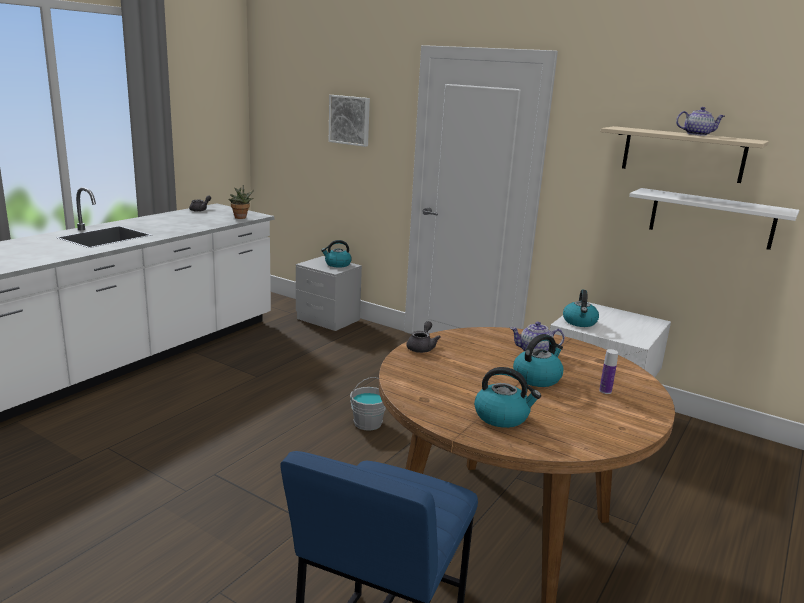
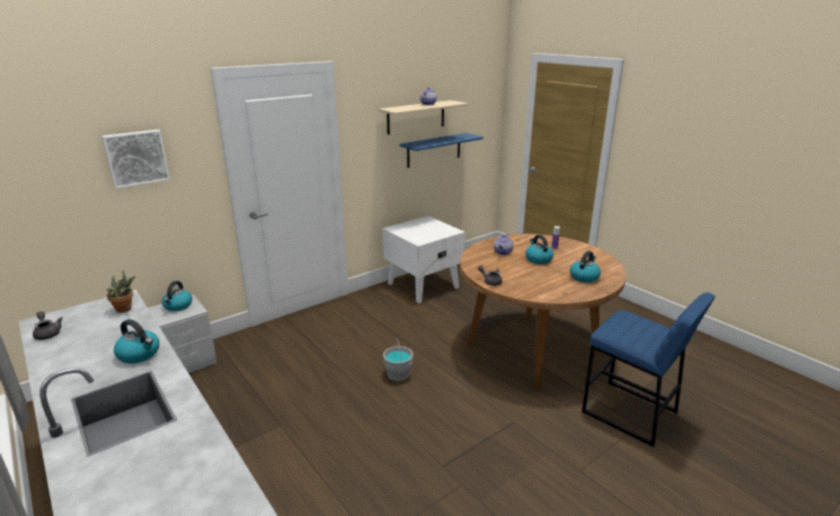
camera: 70 degrees left, 5 degrees up
(580, 322) = (418, 237): kettle -> kettle (140, 354)
(711, 218) = (434, 150): white shelf -> blue shelf

